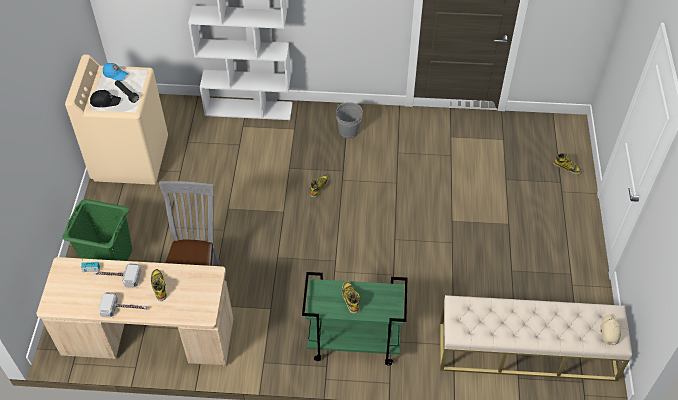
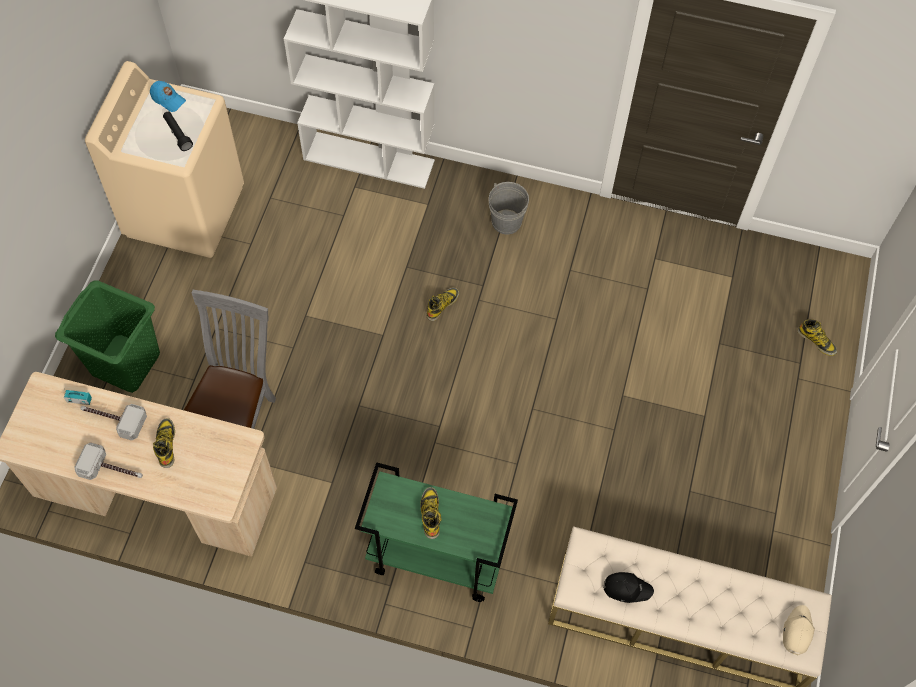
camera: 10 degrees right, 10 degrees up
(105, 101) = (144, 141): black cap -> black cap (626, 588)

